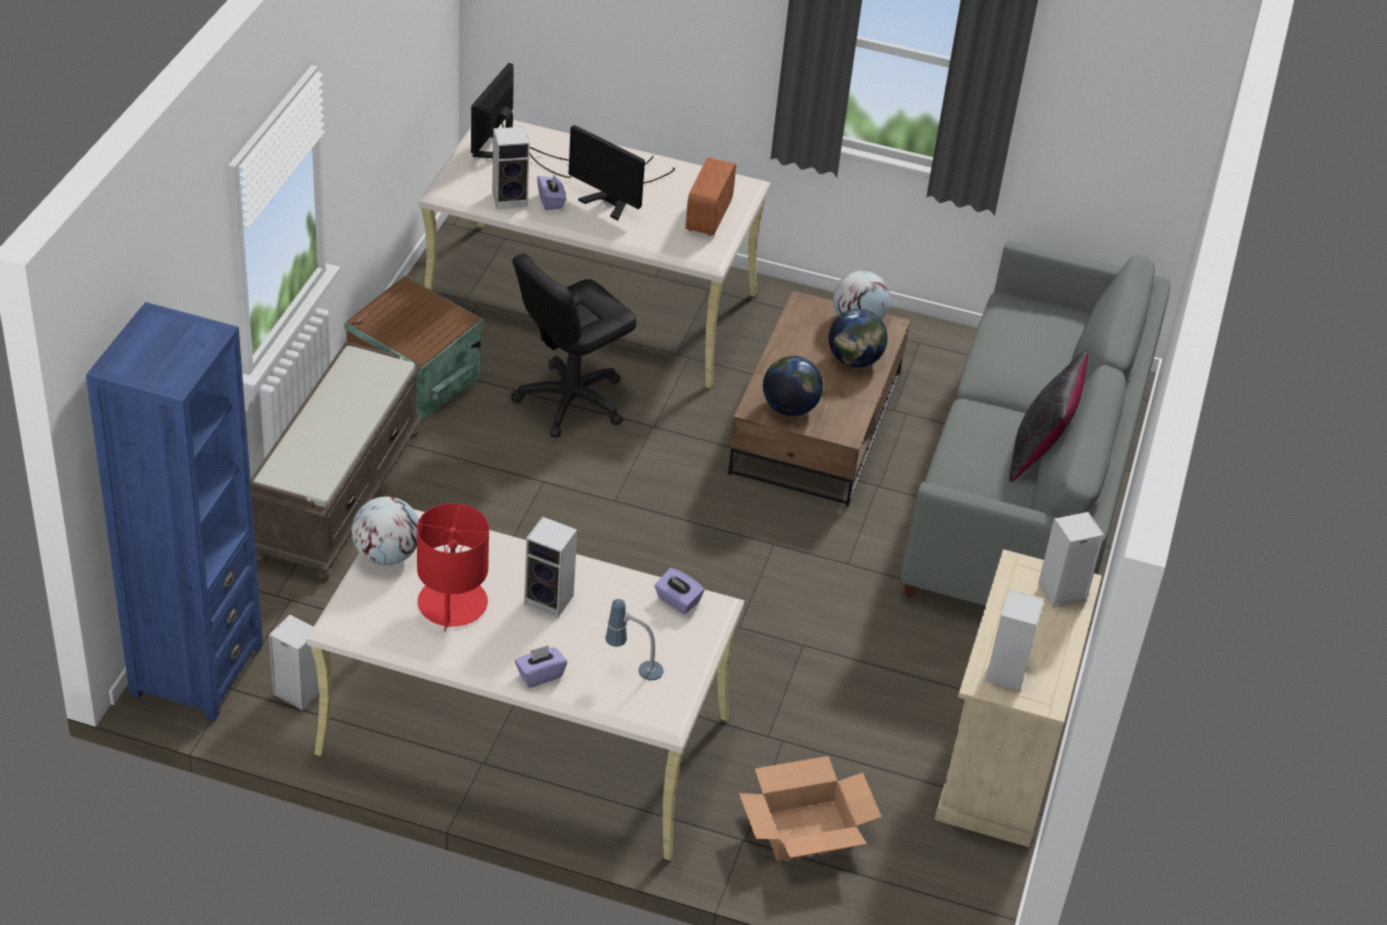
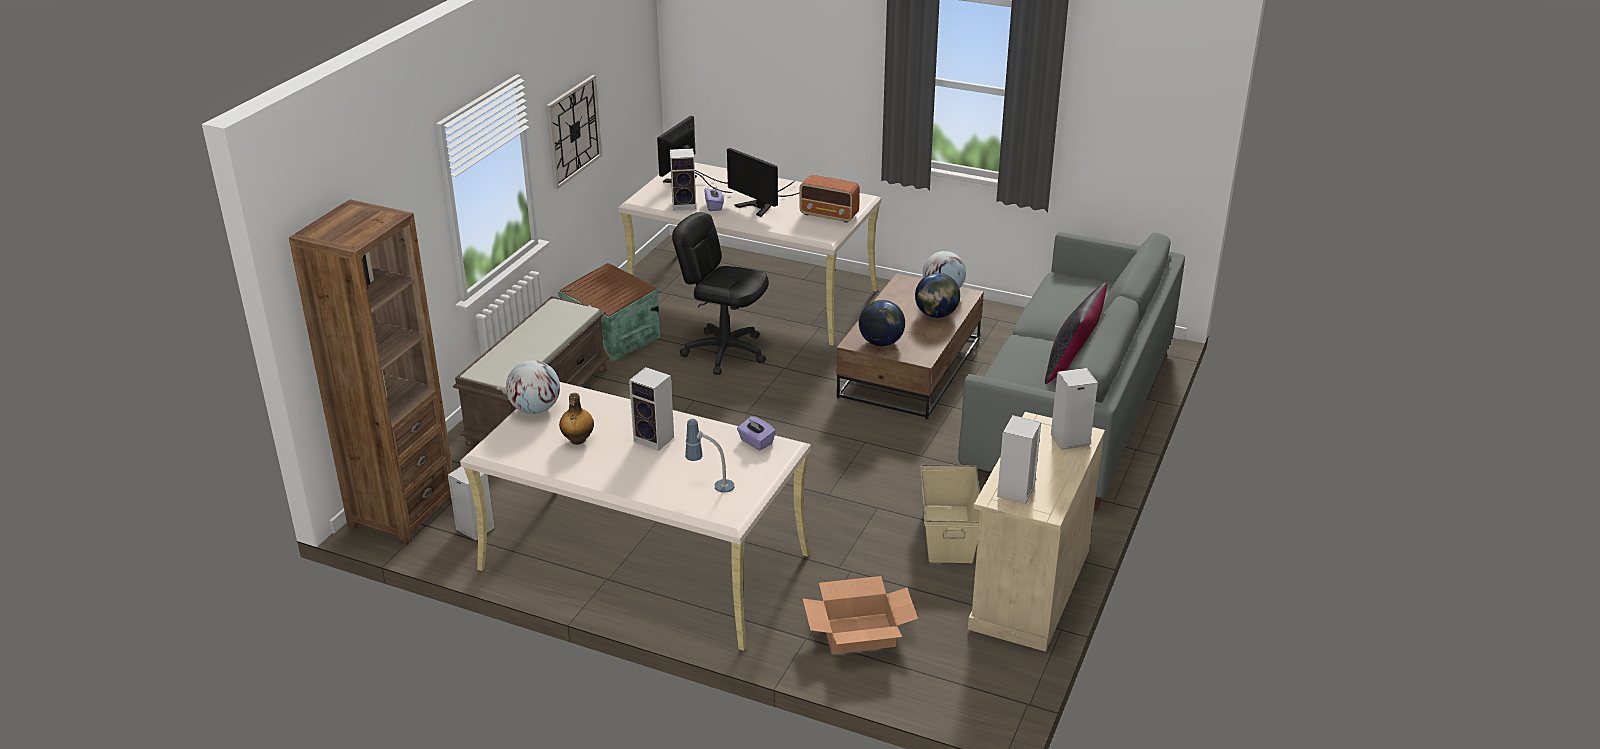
camera: 10 degrees right, 10 degrees down
(196, 670) = (402, 512): blue bookcase -> brown bookcase
(367, 111) = (573, 131): none -> wall clock
(452, 604) = (577, 440): red table lamp -> bottle
(540, 675) = (635, 487): purple tissue box -> none
(570, 401) = (725, 352): black office chair -> black office chair turned 60 degrees clockwise
(708, 216) = (829, 215): radio -> radio turned 90 degrees counterclockwise
(894, 681) = (947, 533): none -> beige storage box

